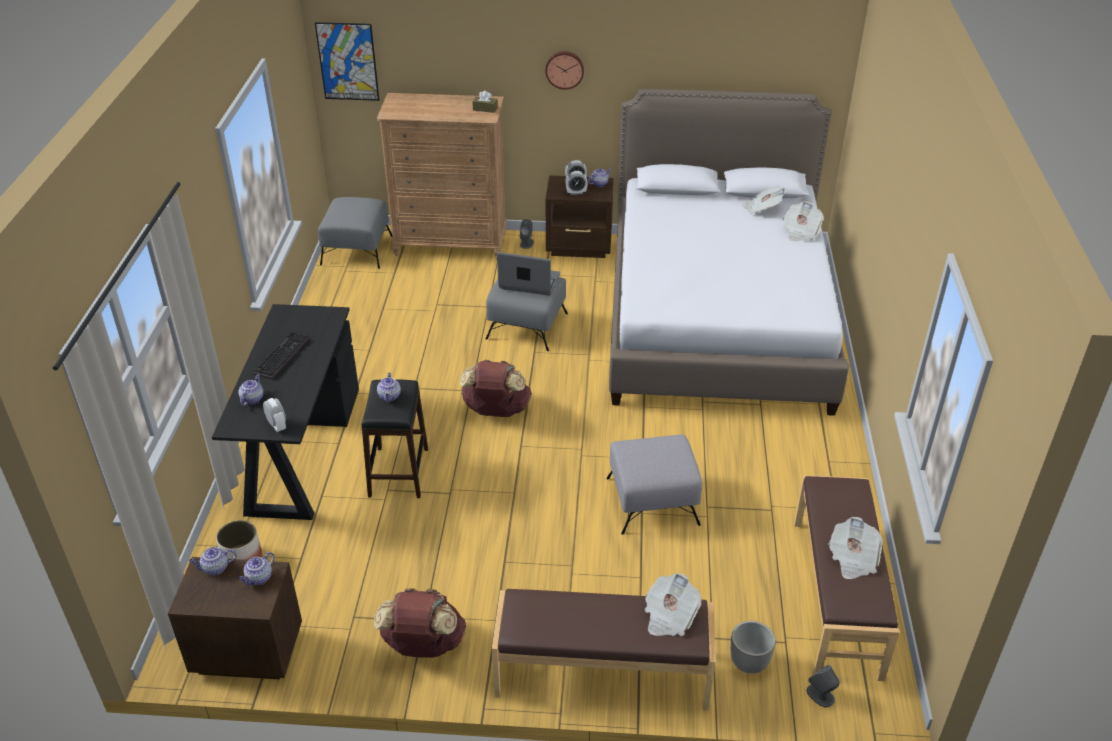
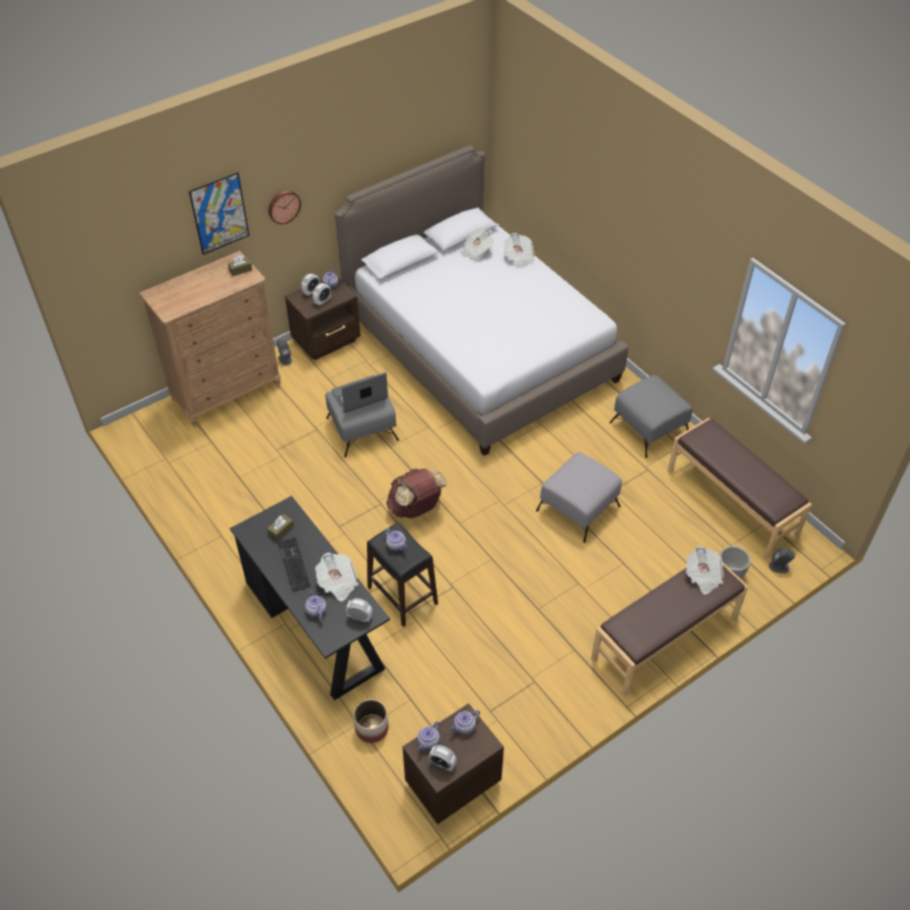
camera: 40 degrees left, 10 degrees up
(202, 594) = (442, 764): none -> alarm clock
(259, 578) = (464, 727): teapot -> teapot turned 60 degrees clockwise
(307, 327) = (281, 530): none -> brown tissue box
(347, 61) = (96, 282): picture -> picture (219, 213)
(356, 250) = (156, 439): grey ottoman -> grey ottoman (649, 428)
(423, 646) = (552, 697): brown backpack -> none
(852, 559) = (753, 475): newspaper -> newspaper (338, 583)

